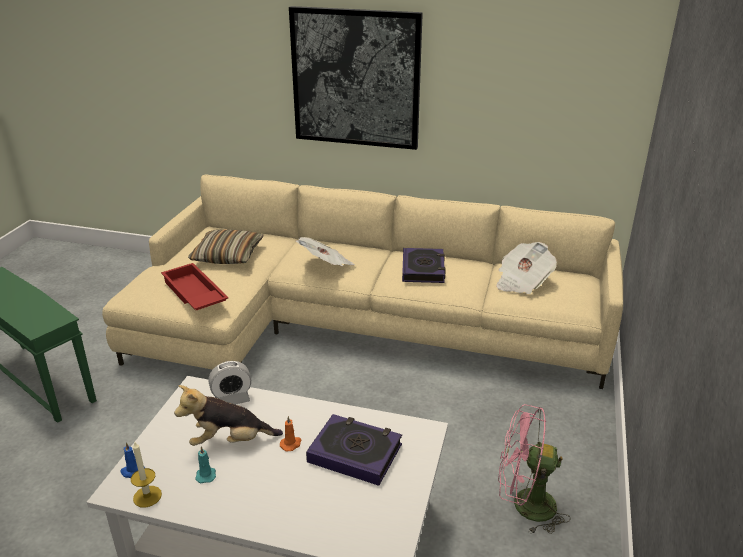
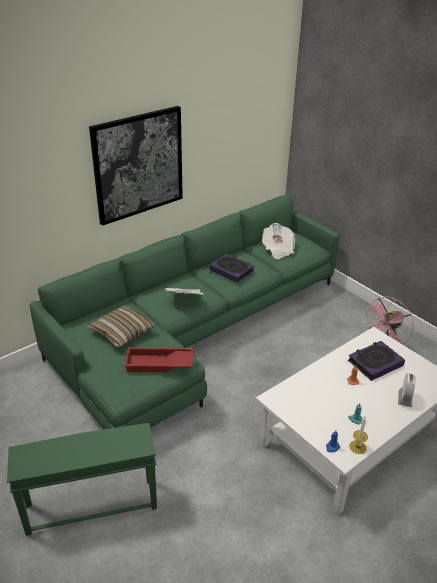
camera: 55 degrees left, 5 degrees up
(230, 441) = (333, 401): plush toy -> none
(232, 399) = (296, 387): alarm clock -> alarm clock (405, 399)
(353, 326) = (192, 332): beige sofa -> green sofa

